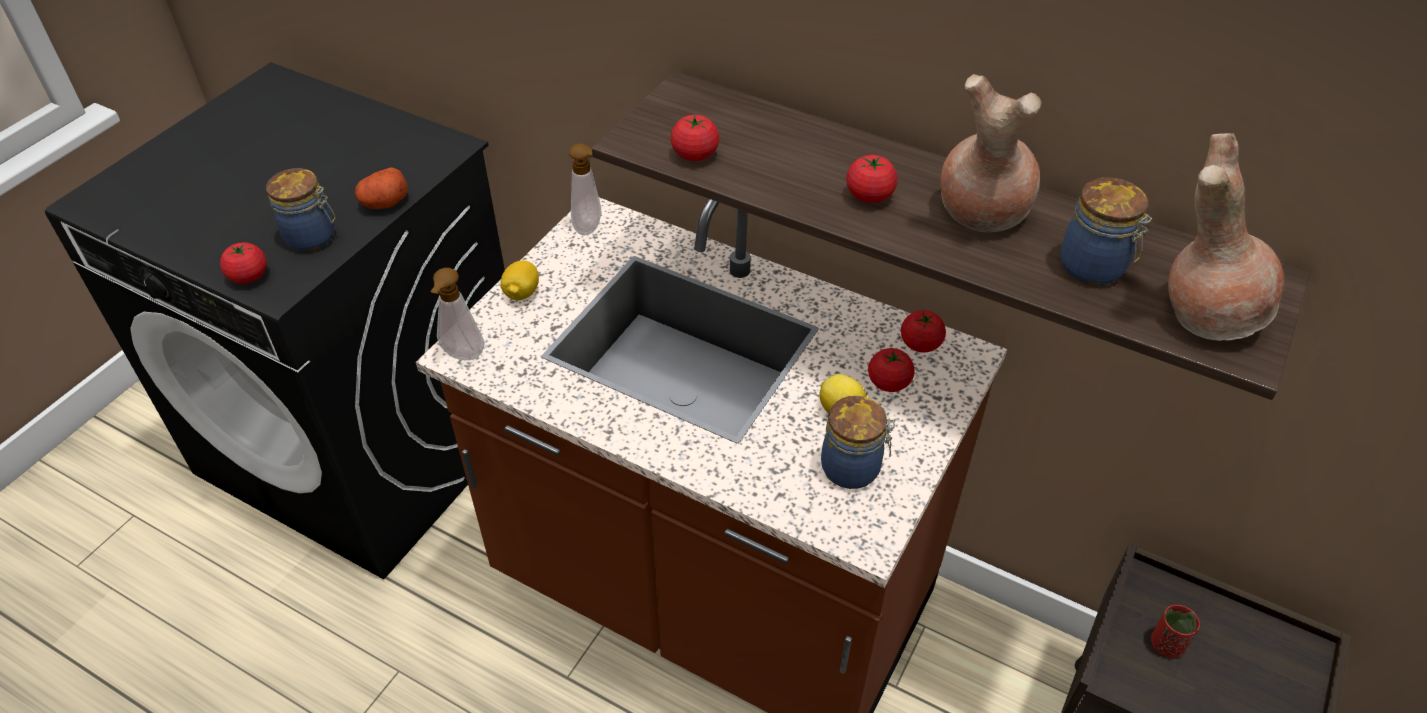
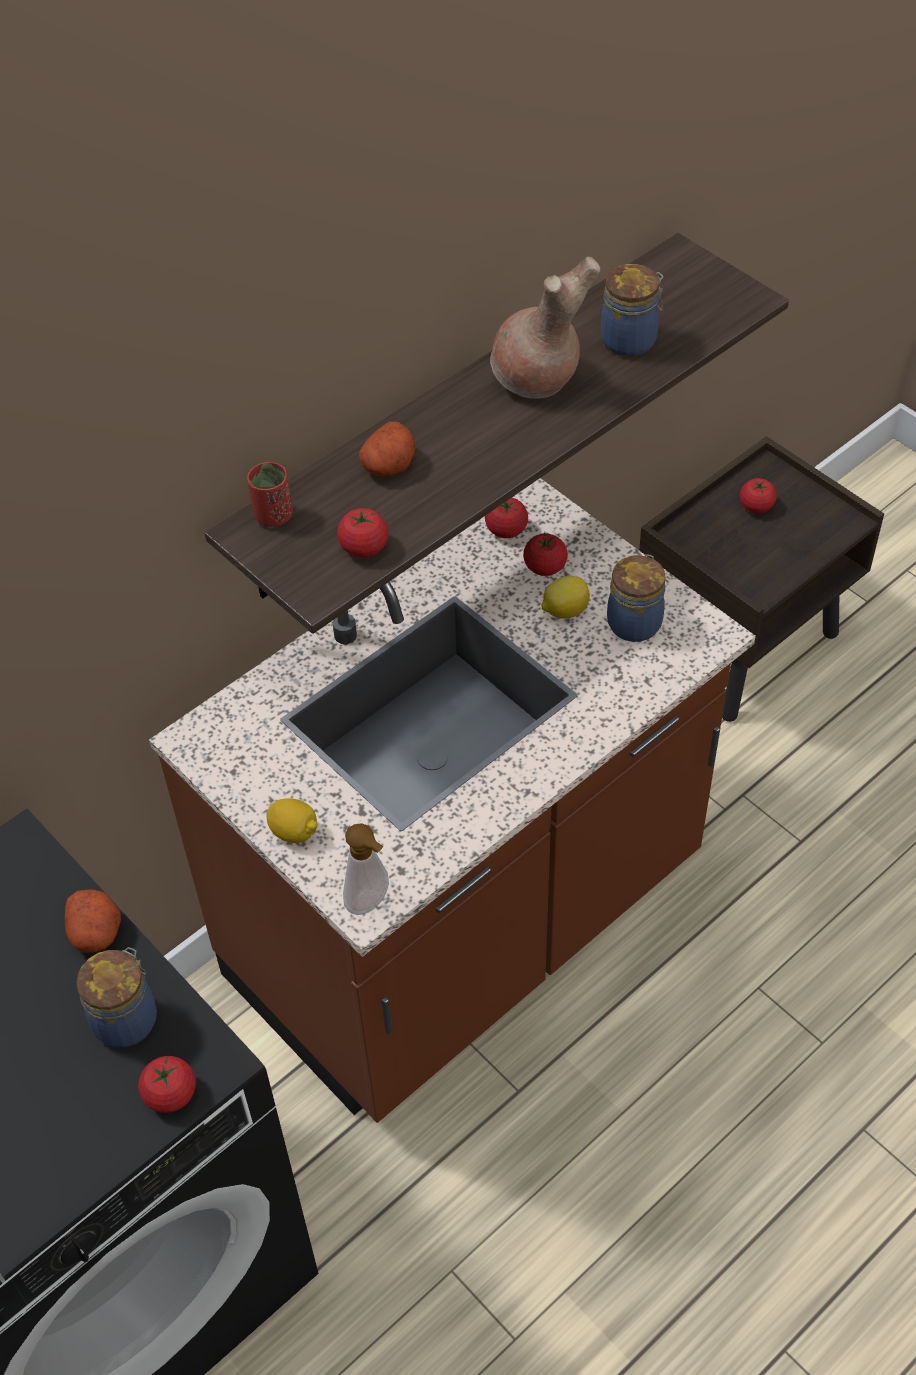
camera: 70 degrees left, 5 degrees up
(591, 228) = (213, 748): soap dispenser -> none
(804, 146) = (389, 466): none -> potato
(869, 195) = (483, 442): tomato -> tomato (756, 506)
(1166, 644) = (737, 547): red cup -> red cup (273, 516)
(1205, 313) = (702, 301): brown vase -> none

